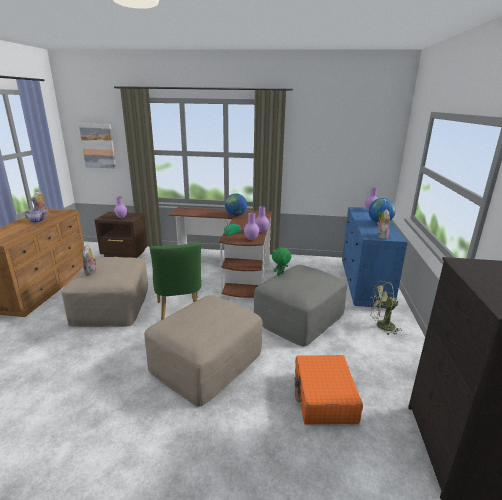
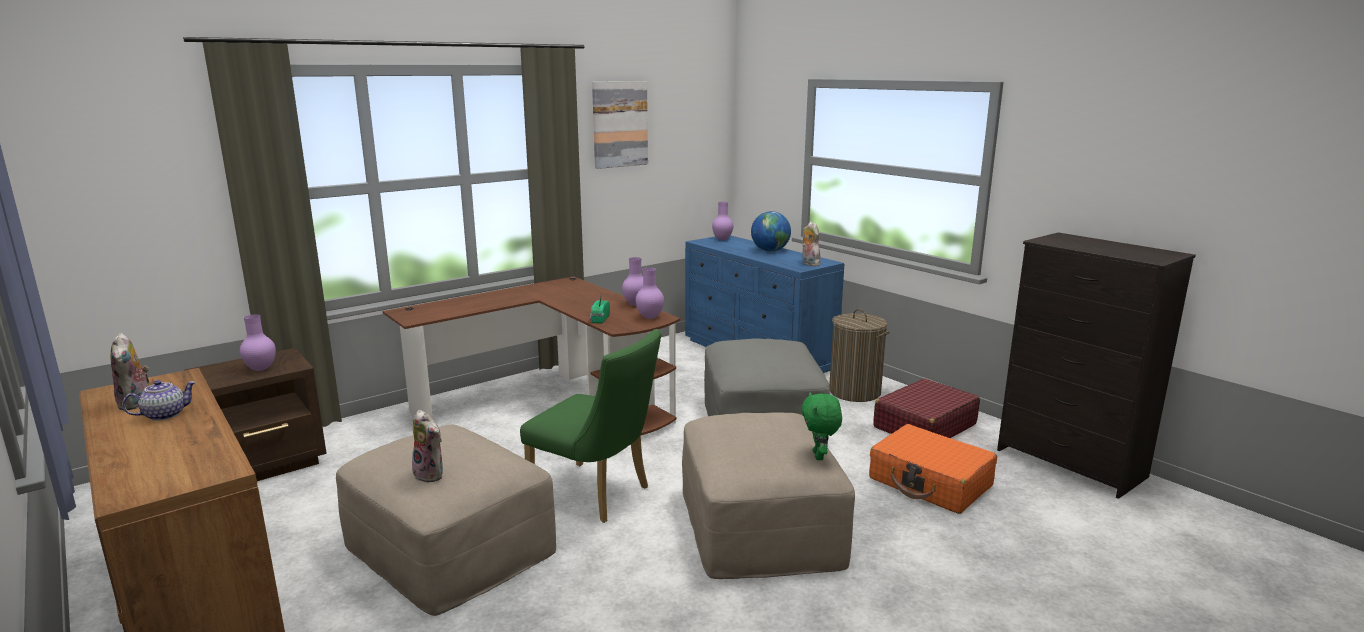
camera: 45 degrees left, 5 degrees down
(98, 146) = (119, 197): picture -> picture (619, 124)
(235, 215) = (535, 295): globe -> none
(280, 274) = (727, 359): green plush toy -> green plush toy (819, 456)
(381, 326) = (855, 392): green fan -> laundry basket
(386, 366) = (924, 426): none -> red suitcase

